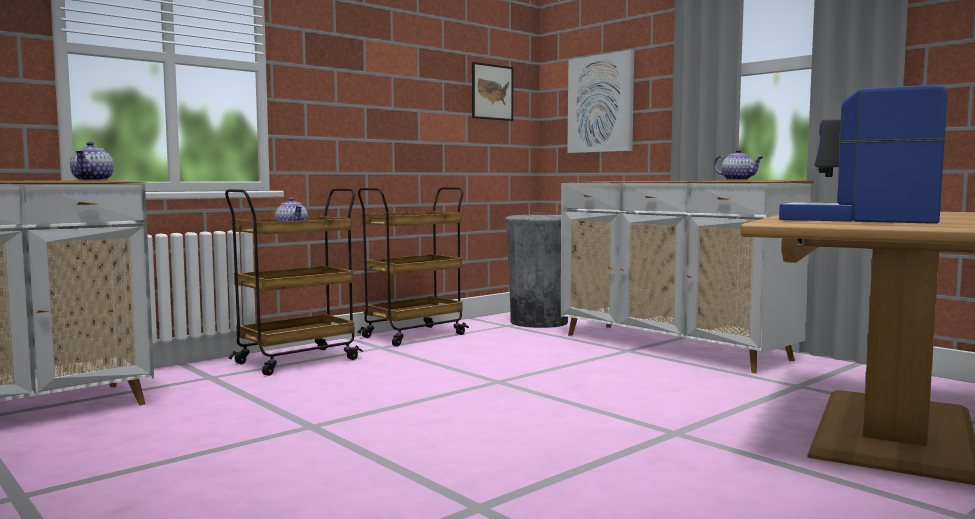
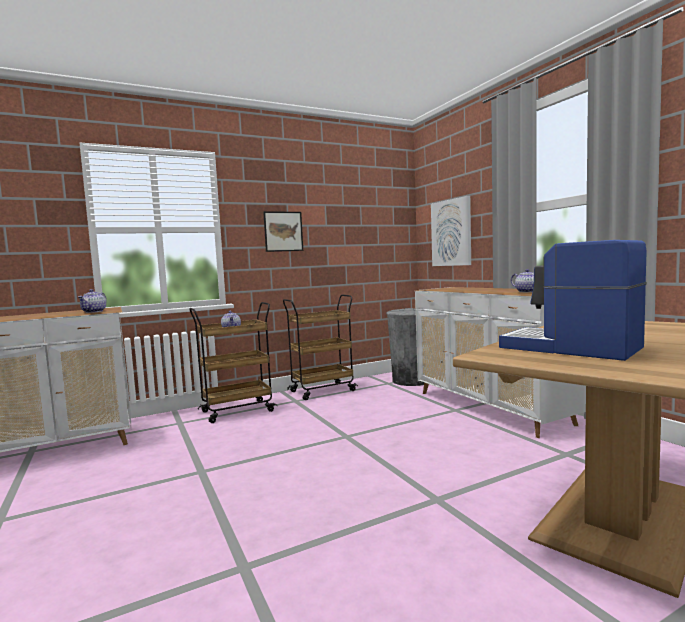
camera: 15 degrees right, 0 degrees up
(492, 92) = (380, 229): picture -> picture (283, 231)

